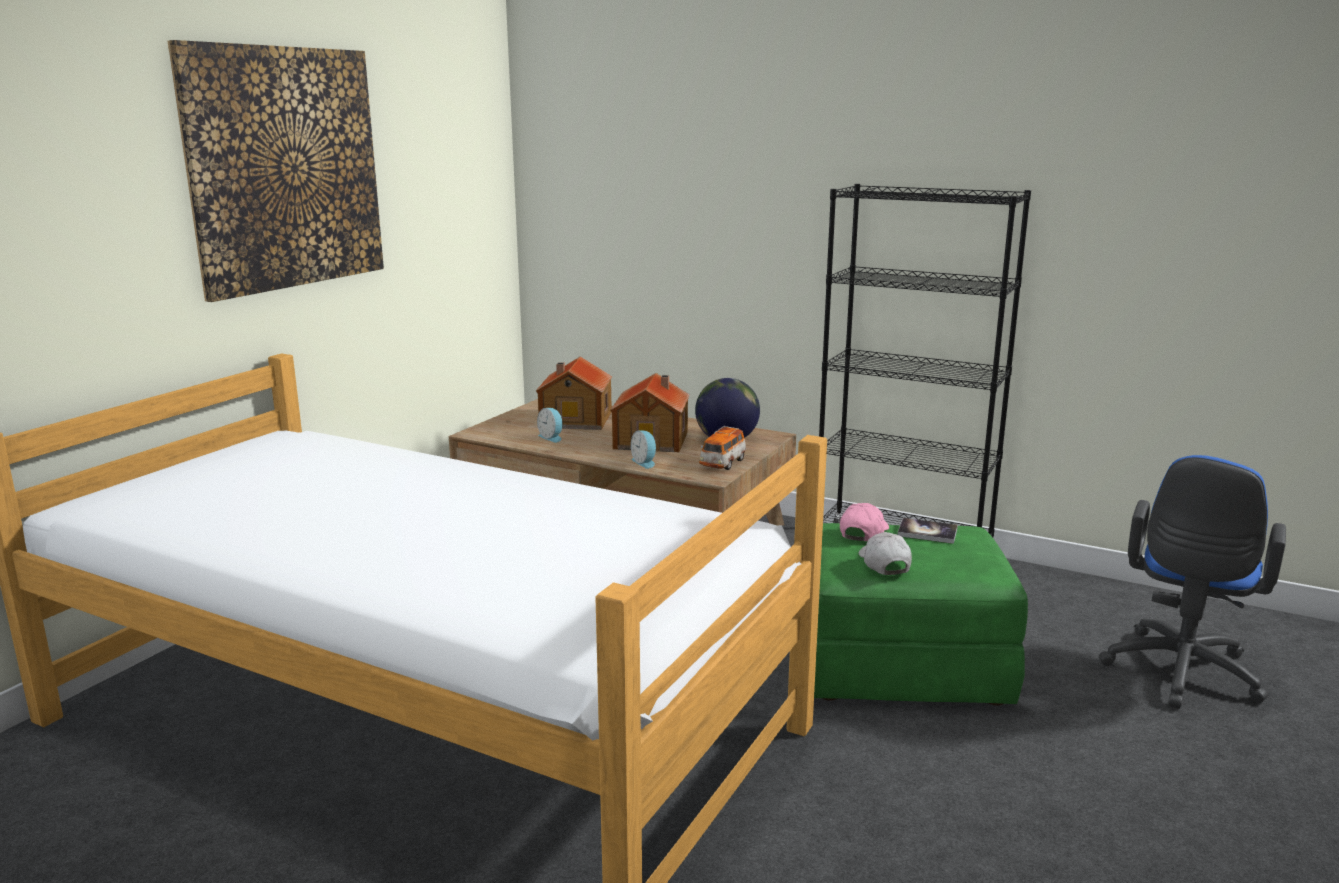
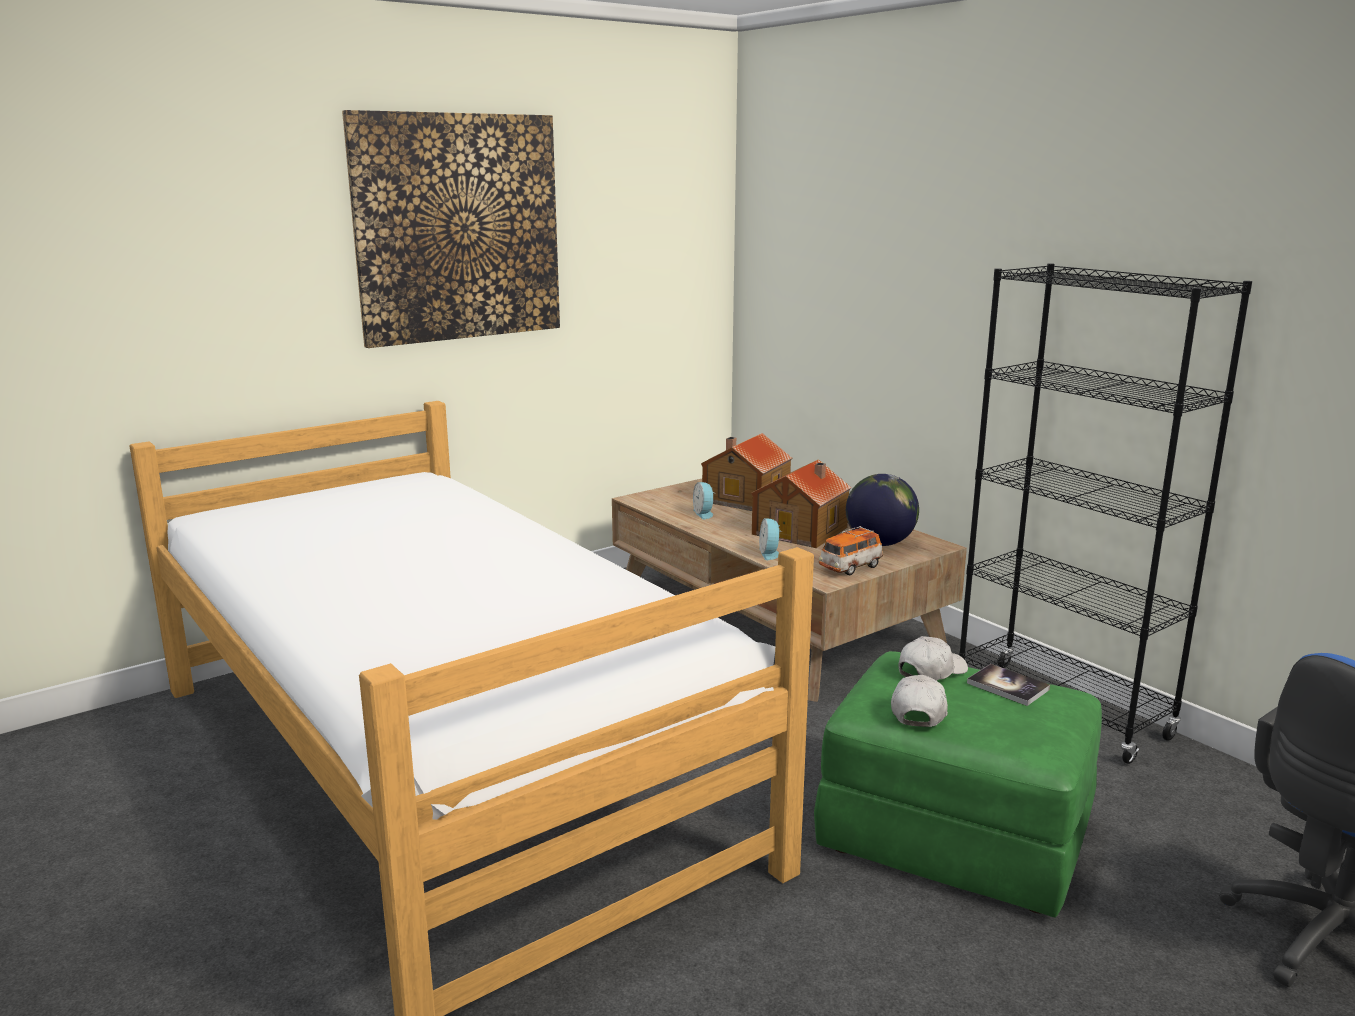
camera: 25 degrees right, 0 degrees up
(863, 532) = (931, 671): pink cap -> white cap

